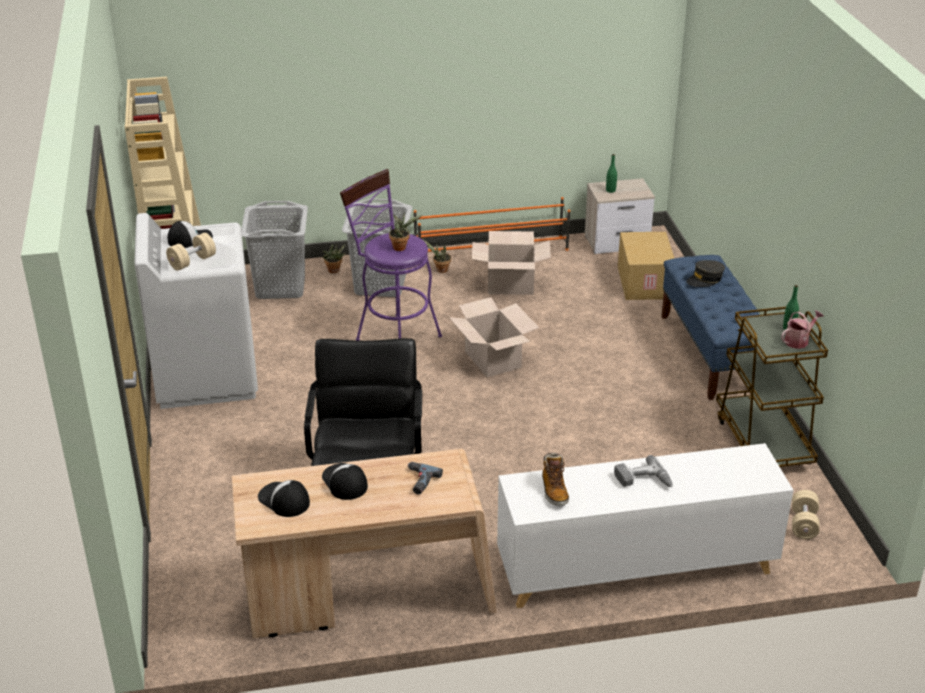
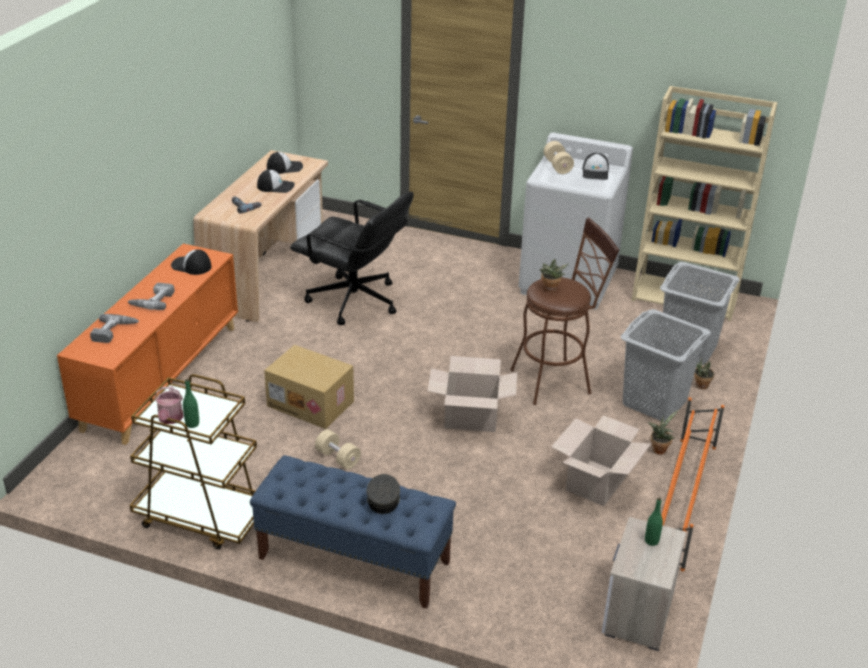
camera: 120 degrees right, 0 degrees up
(393, 335) = (557, 380): purple stool -> brown stool
(554, 491) = (191, 266): boot -> cap
(635, 569) = (162, 376): white cabinet -> orange cabinet
(643, 282) = (529, 586): cardboard box -> cardboard box (311, 403)
(718, 474) = (114, 332): none -> power drill
(803, 524) = (95, 478): beige dumbbell -> beige dumbbell (338, 458)

